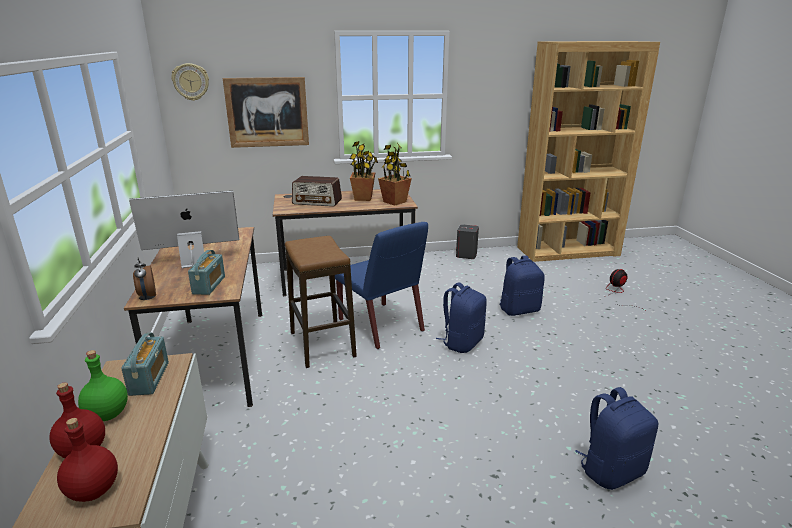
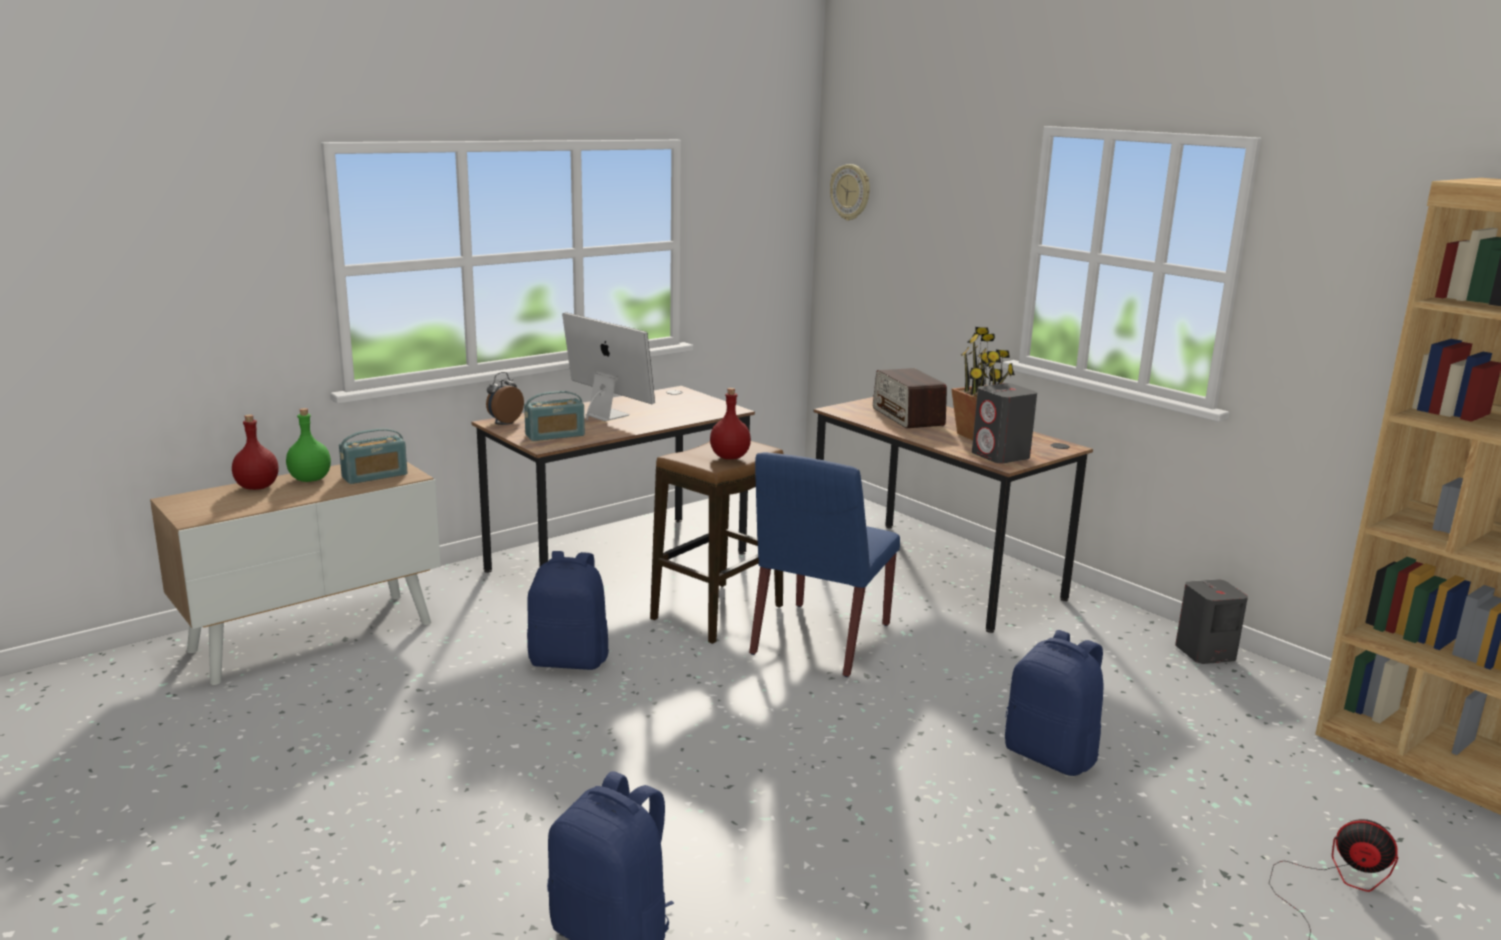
camera: 60 degrees right, 5 degrees down
(92, 491) = (209, 505): red bottle -> red bottle (729, 457)
(267, 112) = (930, 255): picture -> none
(395, 202) = (1001, 456): potted plant -> grey speaker
(462, 342) = (852, 719): blue backpack -> blue backpack (569, 660)

